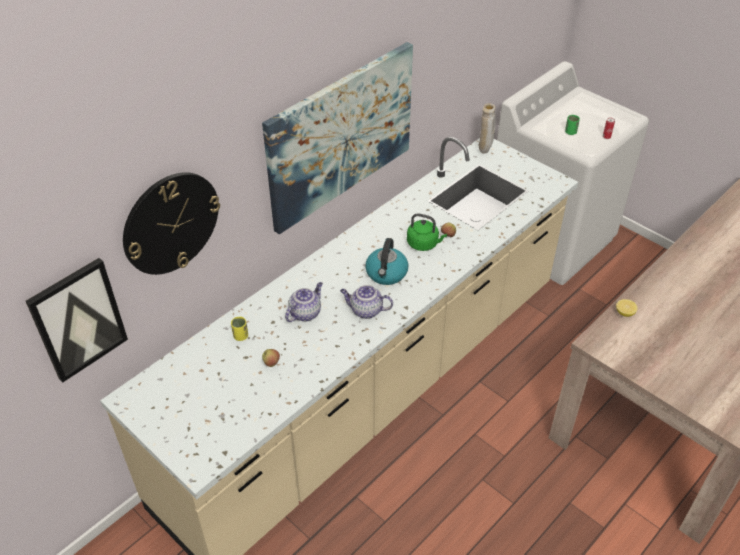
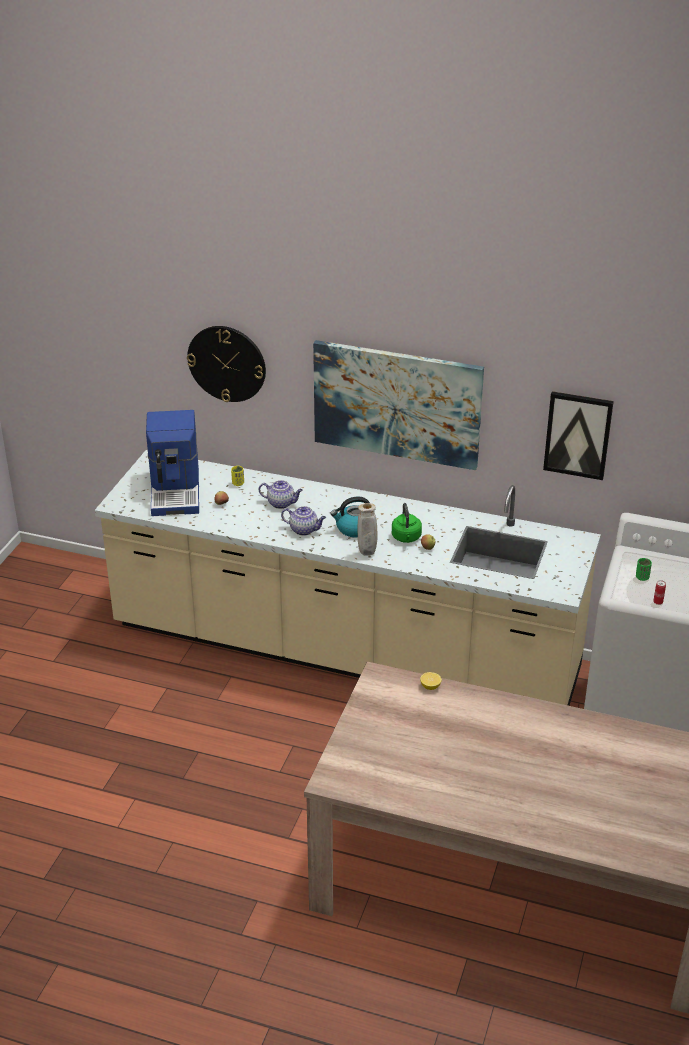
camera: 65 degrees right, 10 degrees down
(78, 319) = (148, 380): picture -> picture (578, 434)
(215, 396) = (176, 491): none -> coffee machine
(365, 311) = (304, 530): teapot -> teapot turned 120 degrees clockwise
(485, 151) = (572, 540): beige vase -> beige vase (367, 553)

